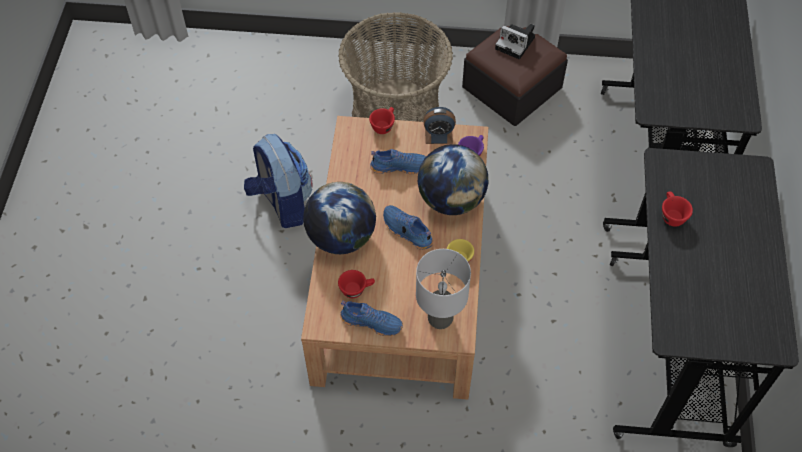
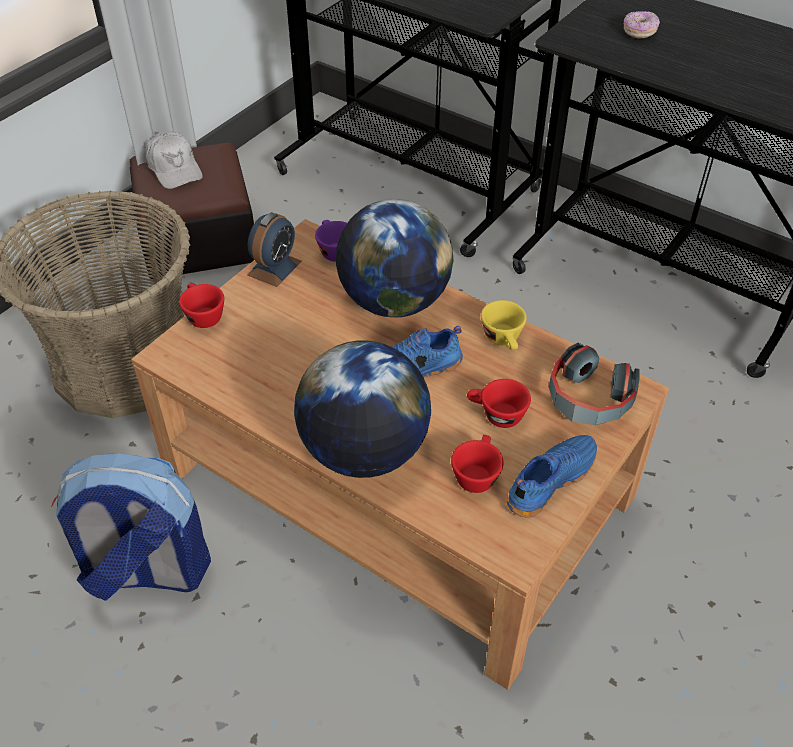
camera: 60 degrees left, 10 degrees down
(399, 166) = (290, 329): blue shoe -> none
(439, 318) = (588, 399): white table lamp -> headphones
(516, 43) = (174, 168): camera -> white cap
(671, 215) = (650, 62): red cup -> red cup (496, 415)
(705, 196) = (639, 32): none -> donut

